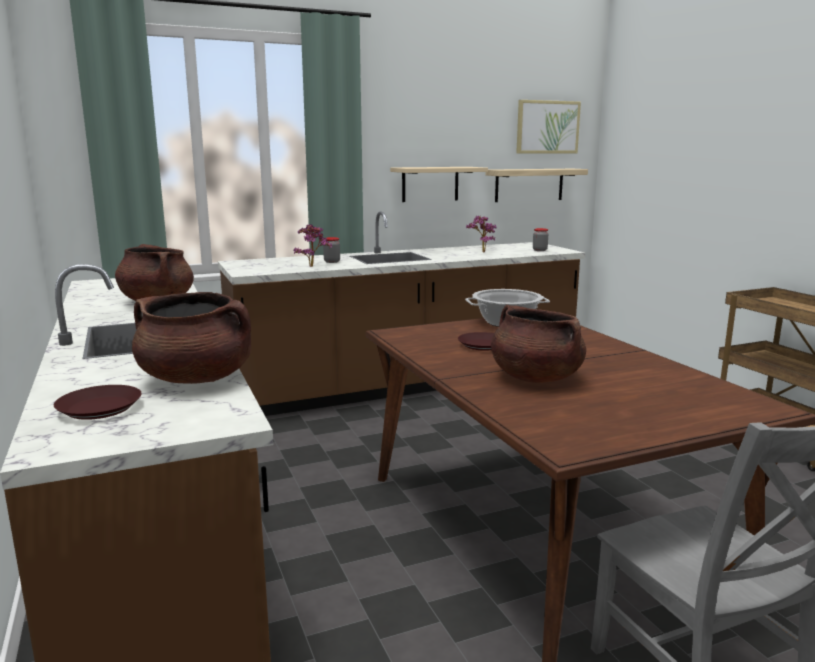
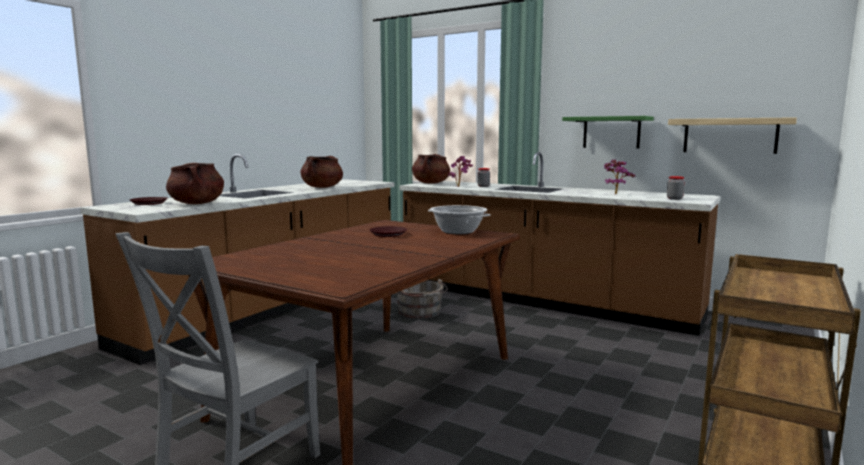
camera: 55 degrees right, 5 degrees down
(351, 444) = (420, 312): none -> grey bucket
(430, 184) = (611, 132): beige shelf -> green shelf
(535, 378) = (331, 247): brown cooking pot -> brown cooking pot (431, 183)
(547, 127) = (758, 73): picture -> none

